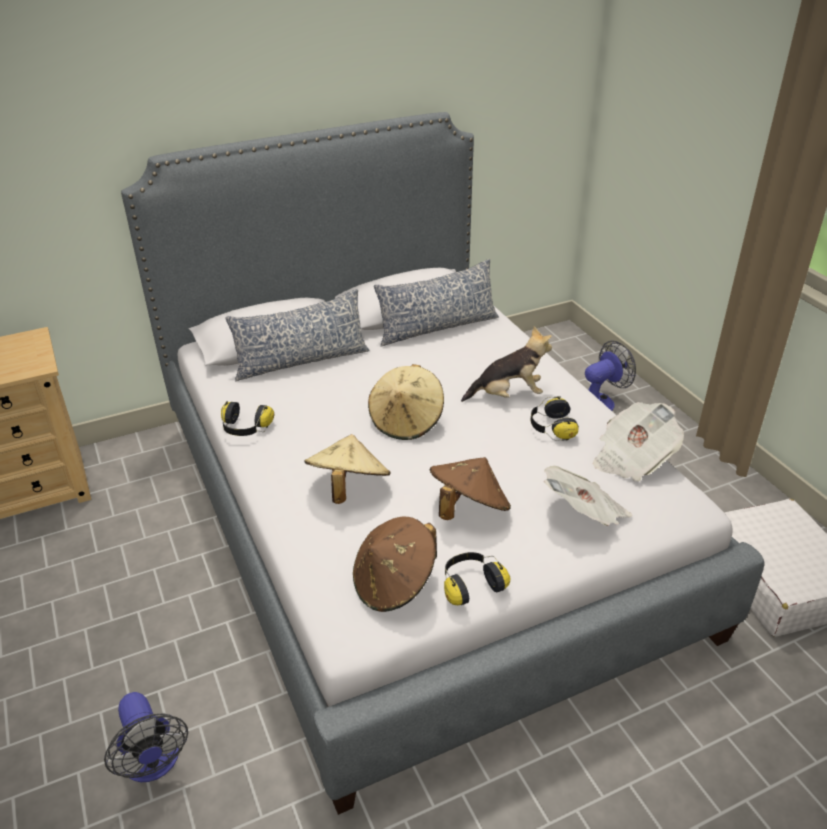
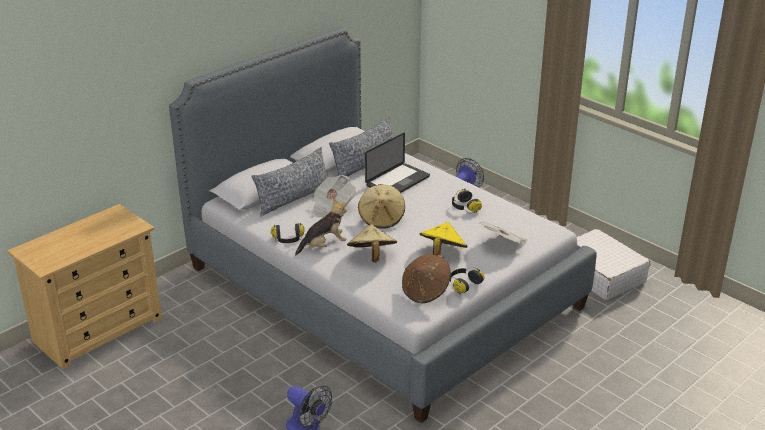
camera: 20 degrees left, 5 degrees down
(468, 509) = (442, 253): brown hat -> yellow hat
(469, 362) = (397, 181): none -> laptop
(508, 395) = (431, 195): plush toy -> plush toy (324, 246)
(632, 458) = (515, 214): newspaper -> newspaper (331, 208)

